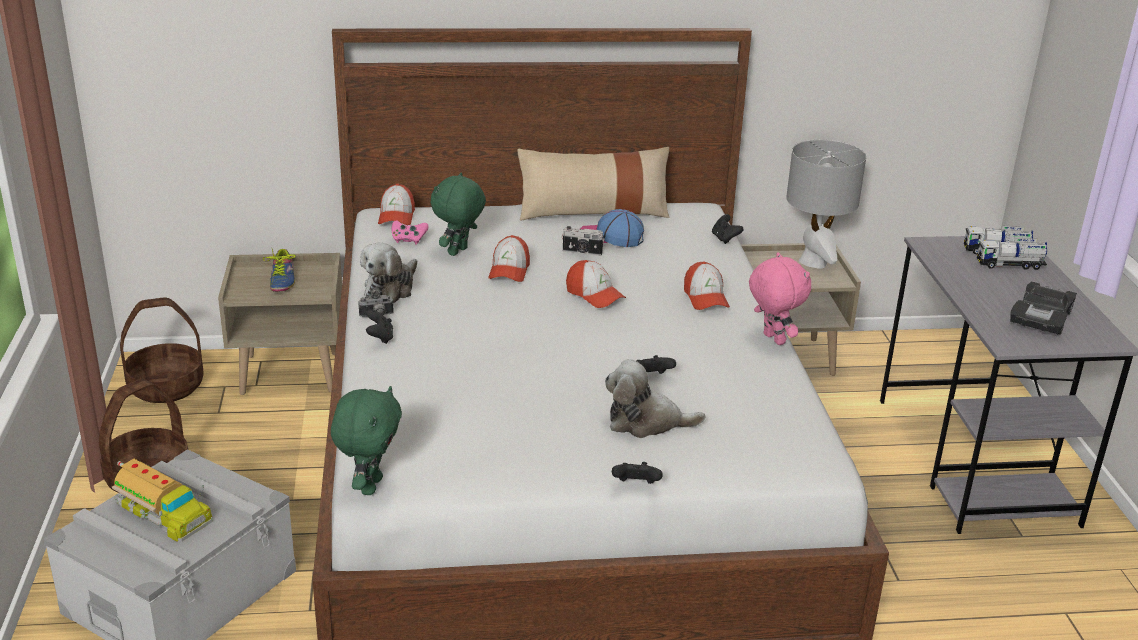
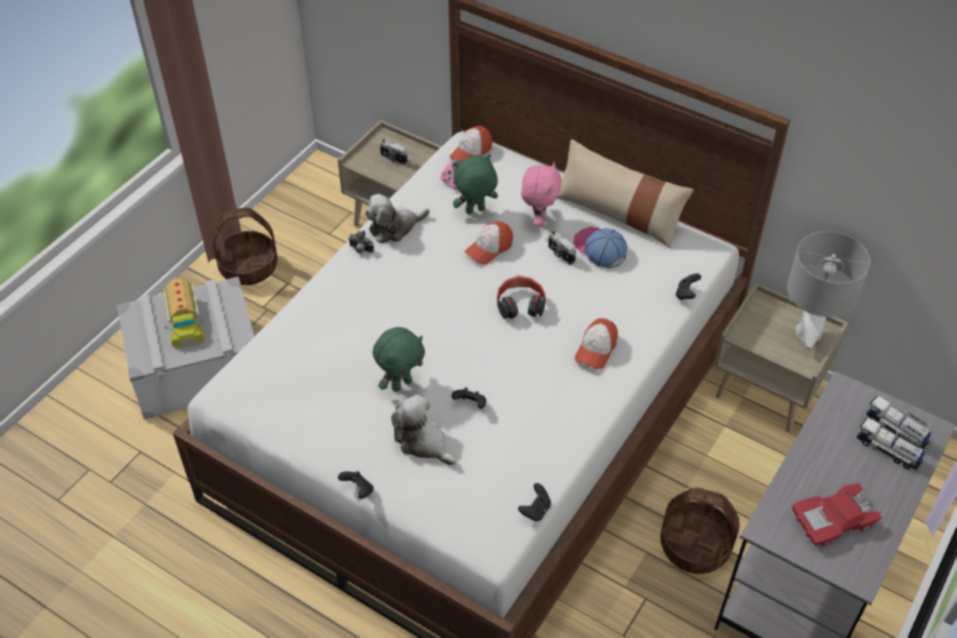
camera: 40 degrees right, 20 degrees up
(166, 386) = (318, 194): basket -> basket (695, 546)
(280, 280) = (393, 159): shoe -> camera
(369, 485) = (218, 395): green plush toy -> green plush toy (401, 384)
(380, 338) = (342, 272): black game controller -> black game controller (535, 510)
(594, 295) = (520, 304): cap -> headphones
(772, 339) = (598, 416): pink plush toy -> pink plush toy (538, 219)
(1041, 317) = (833, 520): black toy car -> red toy car

